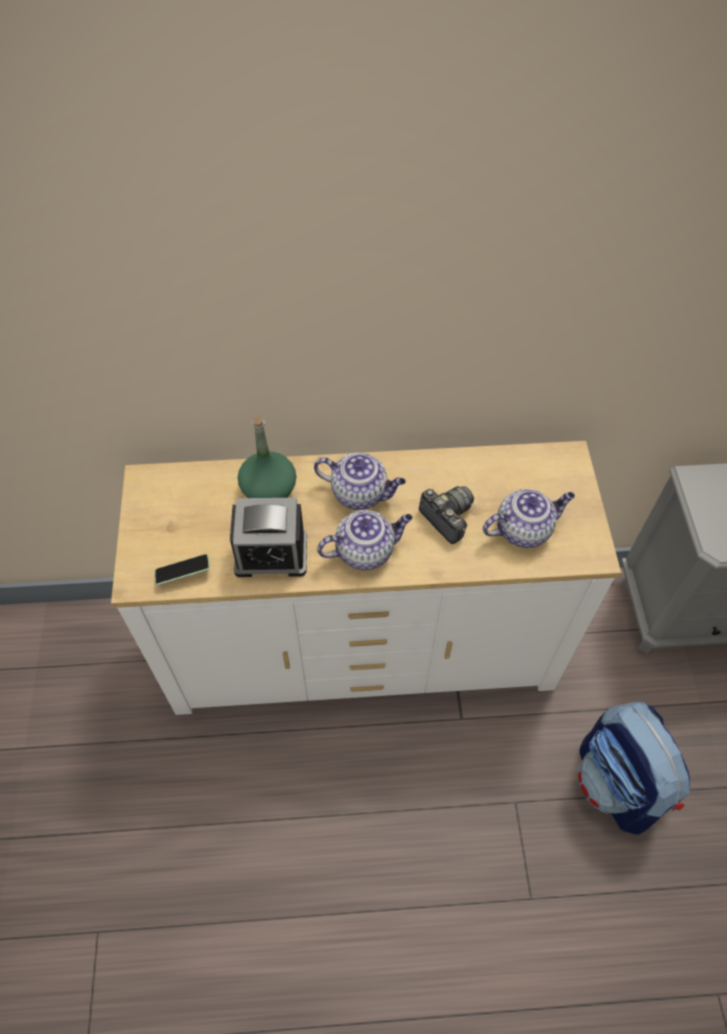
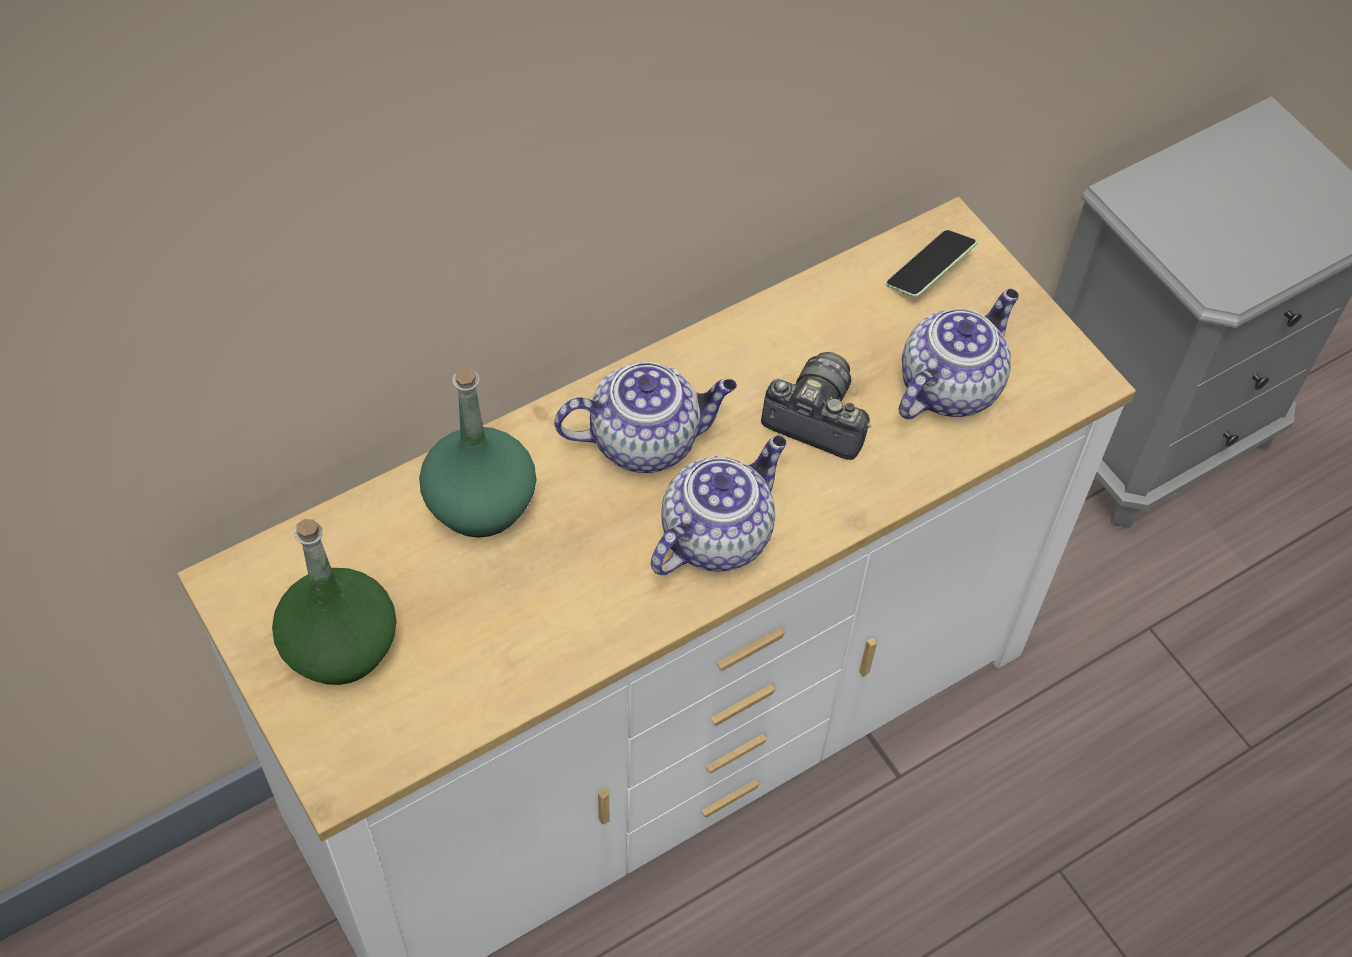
camera: 30 degrees left, 0 degrees up
(170, 525) = (339, 644): none -> green bottle
(183, 573) = (421, 718): phone -> phone (929, 272)
(271, 554) = (557, 613): alarm clock -> none
(618, 784) = (1197, 759): backpack -> none

